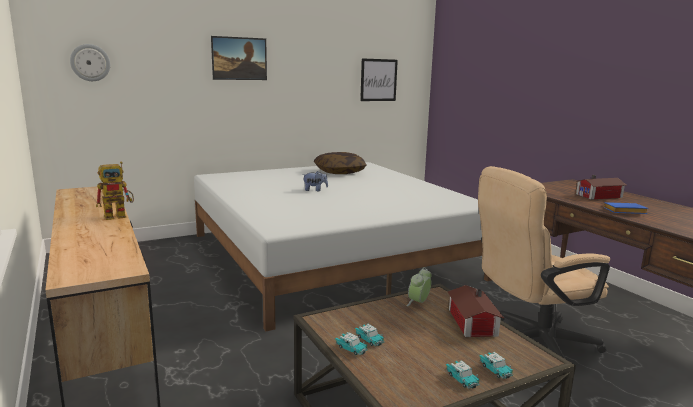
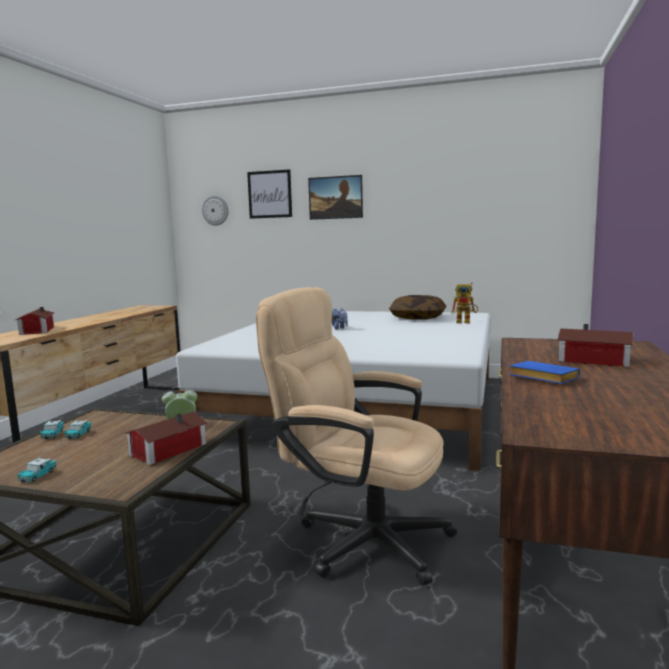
camera: 45 degrees right, 5 degrees down
(92, 246) = (35, 331): none -> toy house
(120, 215) = (107, 320): toy robot -> toy robot (466, 322)
(378, 80) = (506, 211): picture -> picture (270, 194)
(495, 370) = (70, 480): toy car -> none

